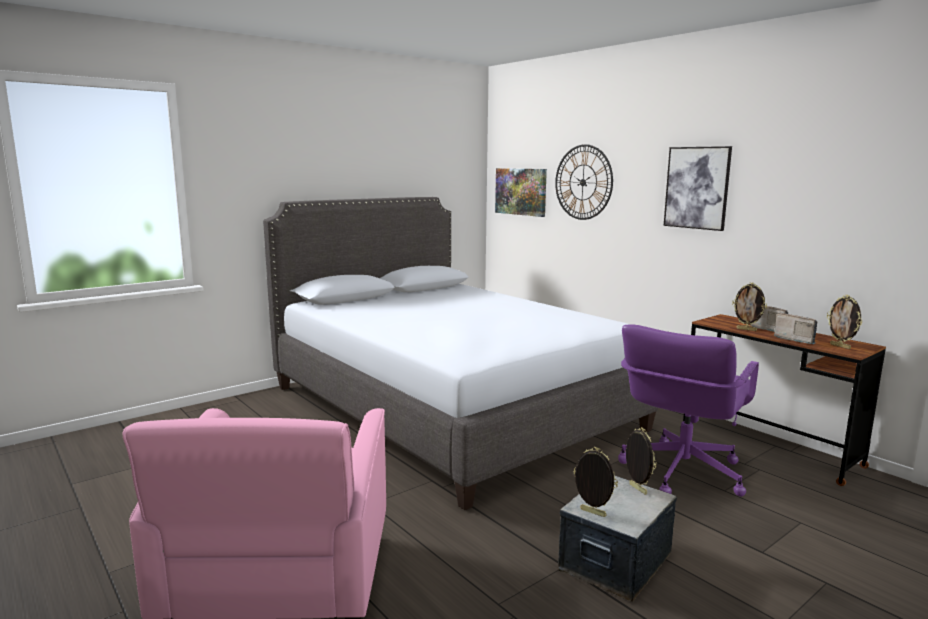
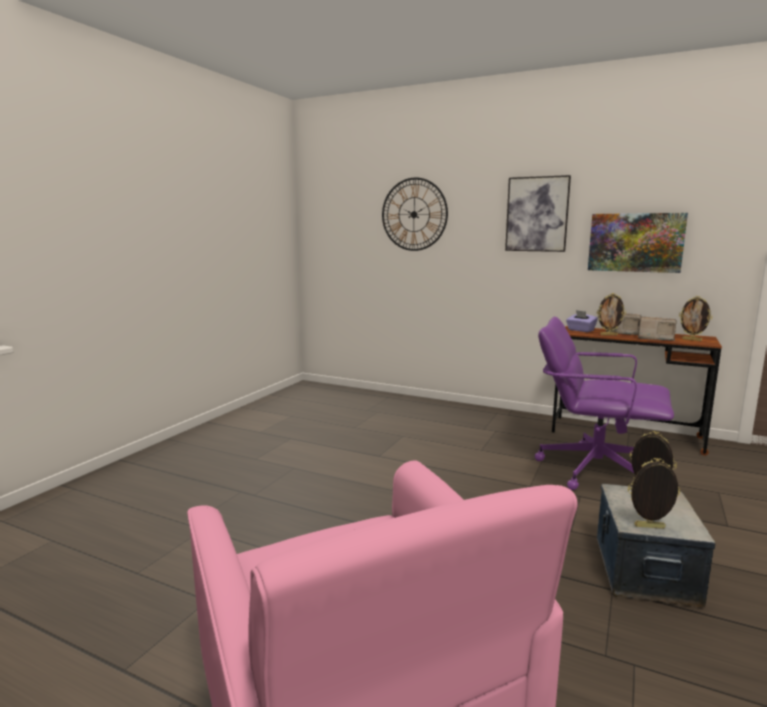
camera: 25 degrees left, 0 degrees up
(449, 407) = (335, 450): grey bed -> none
(521, 191) = (340, 227): picture -> picture (635, 242)
(681, 472) = (593, 469): purple office chair -> purple office chair turned 105 degrees clockwise
(725, 321) = (580, 330): none -> purple tissue box

